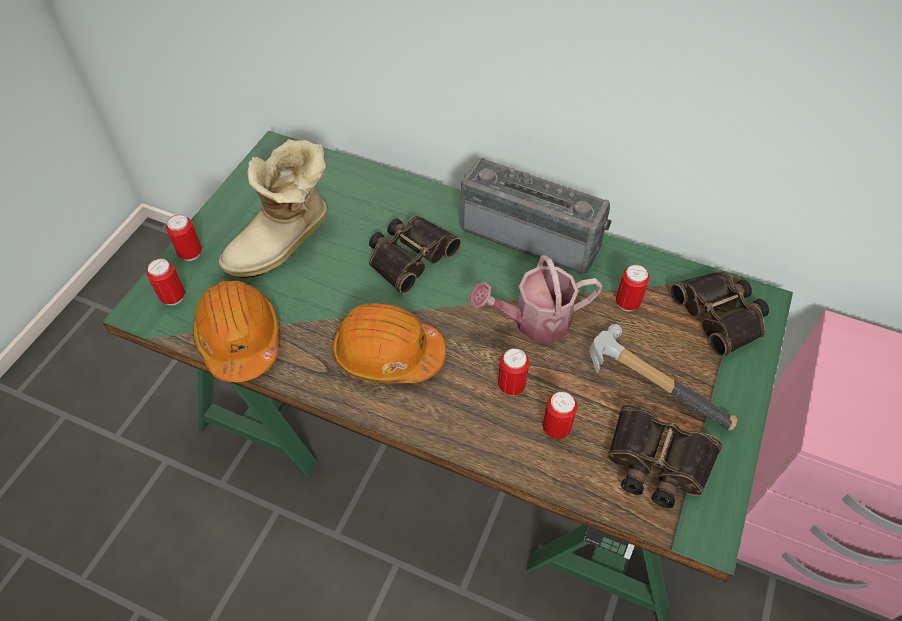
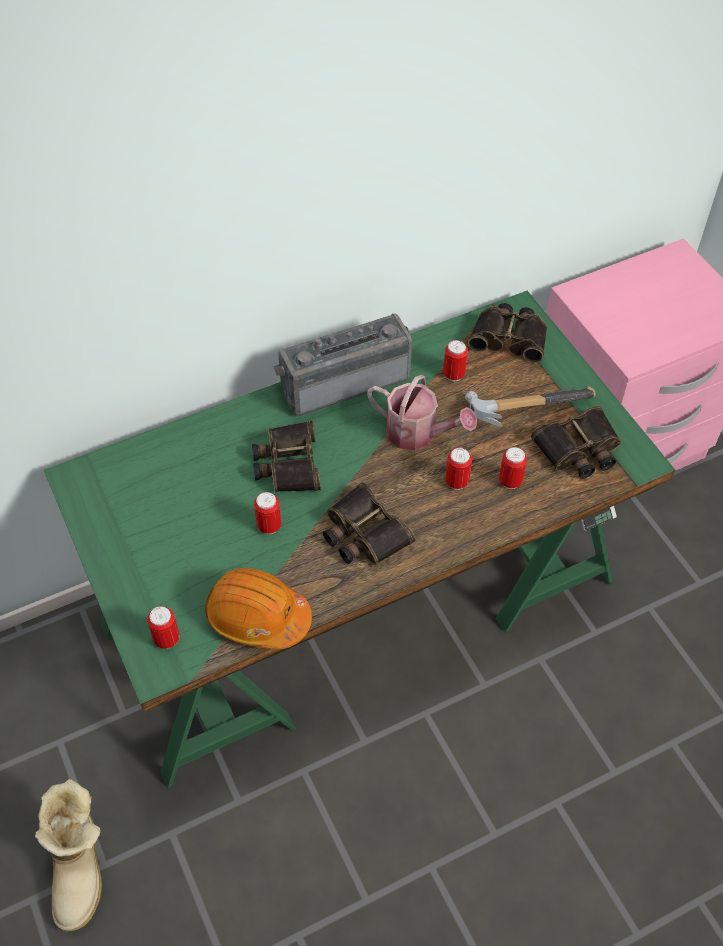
camera: 50 degrees left, 0 degrees up
(190, 253) = (130, 602): can -> can (269, 526)
(284, 243) = (189, 533): boot -> boot (81, 867)
(387, 354) = (363, 533): orange hard hat -> binoculars
(533, 321) = (418, 433): watering can -> watering can turned 90 degrees counterclockwise

